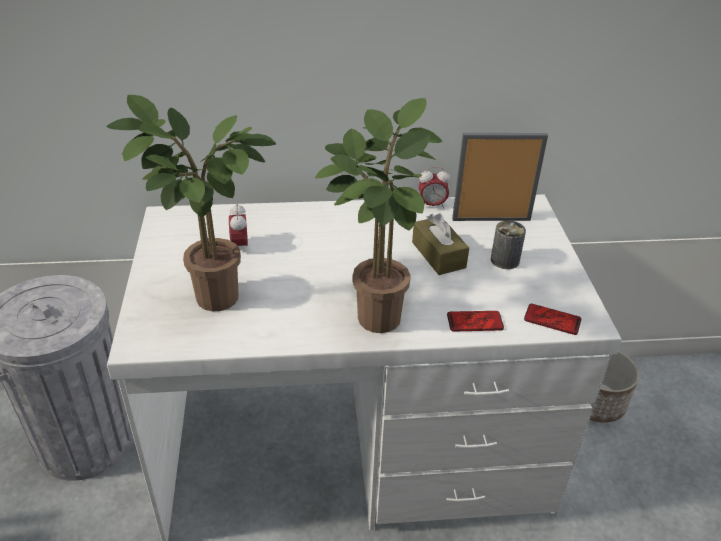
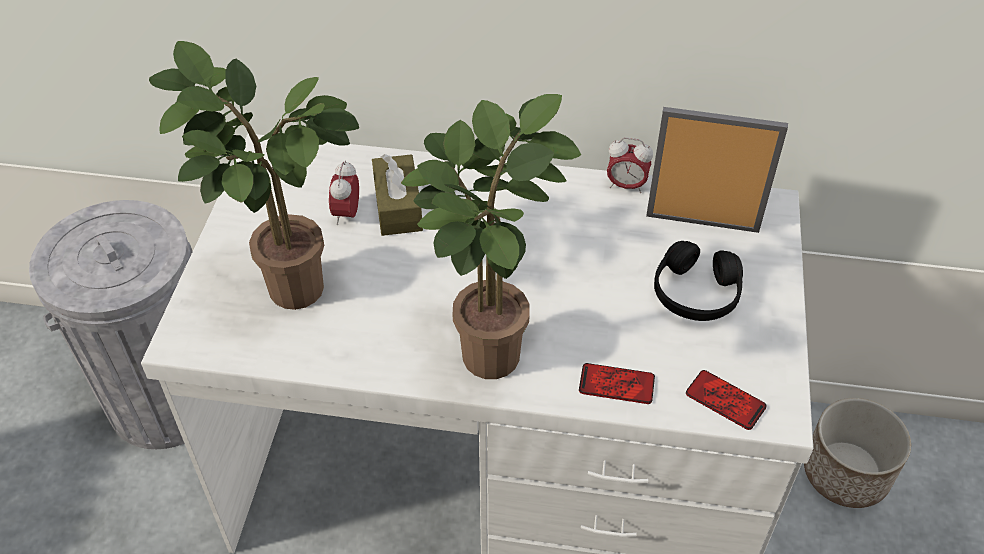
camera: 15 degrees right, 10 degrees up
(438, 255) = (605, 270): brown tissue box -> brown tissue box (398, 206)
(505, 260) = (696, 293): can -> black headphones

